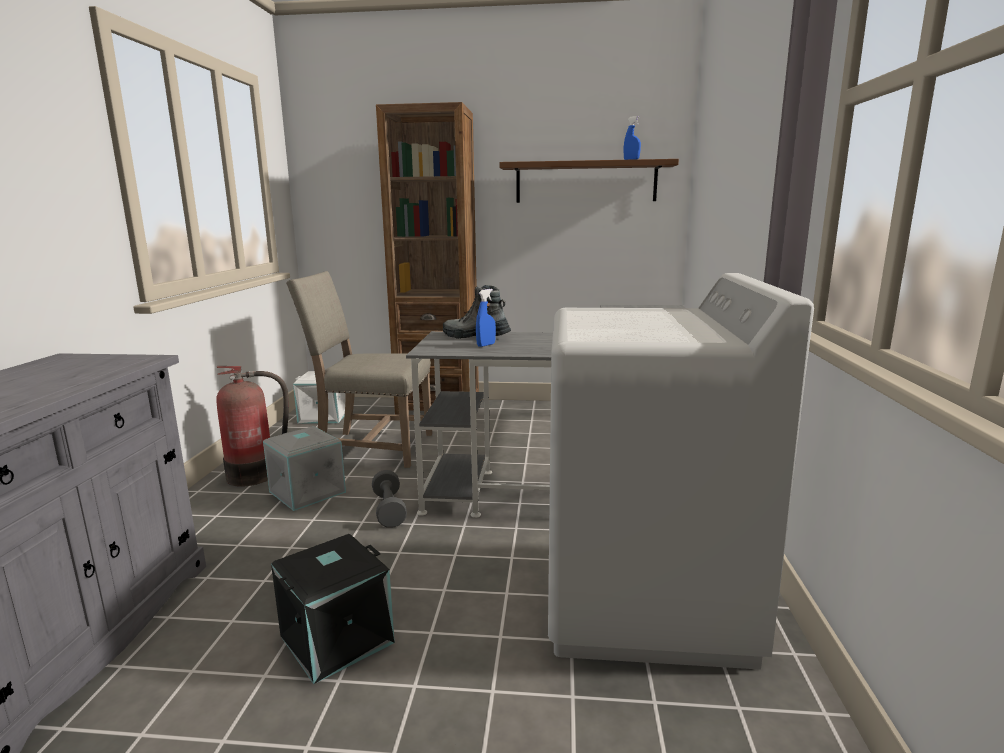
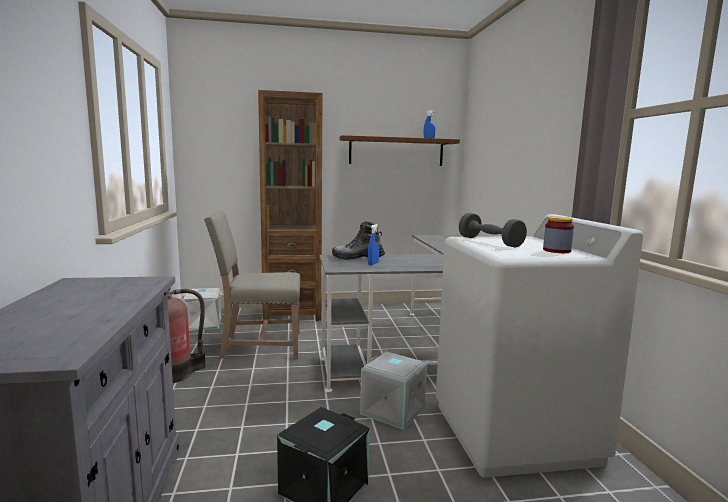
camera: 15 degrees left, 5 degrees down
(306, 492) = (227, 383): grey storage box -> grey storage box (392, 411)
(389, 510) = (302, 390): grey dumbbell -> grey dumbbell (489, 242)
(685, 331) = (556, 251): none -> jar

